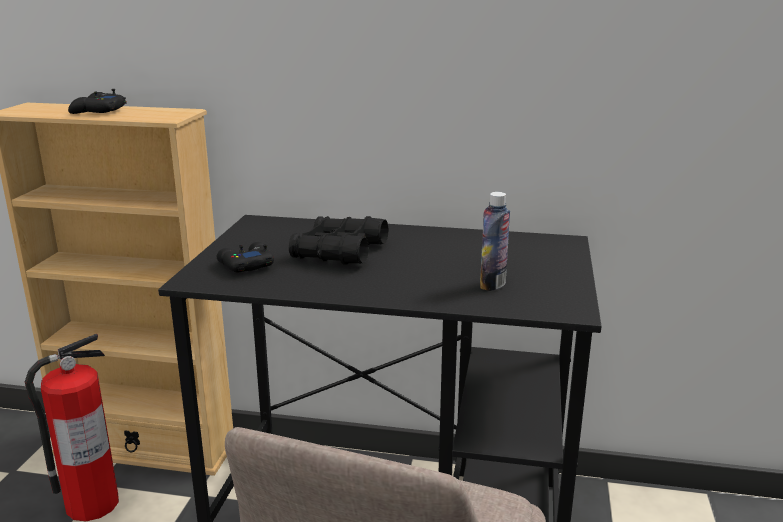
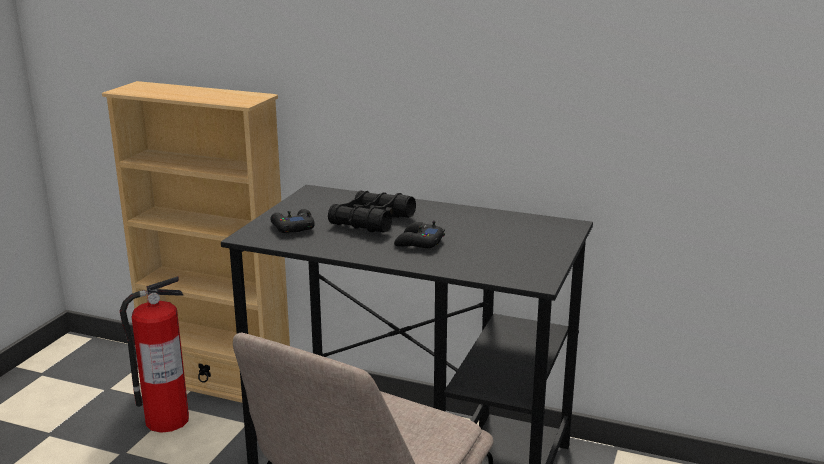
camera: 10 degrees right, 0 degrees up
(98, 111) = (190, 93): black game controller -> black game controller (418, 242)
(492, 284) = (485, 256): bottle -> none

